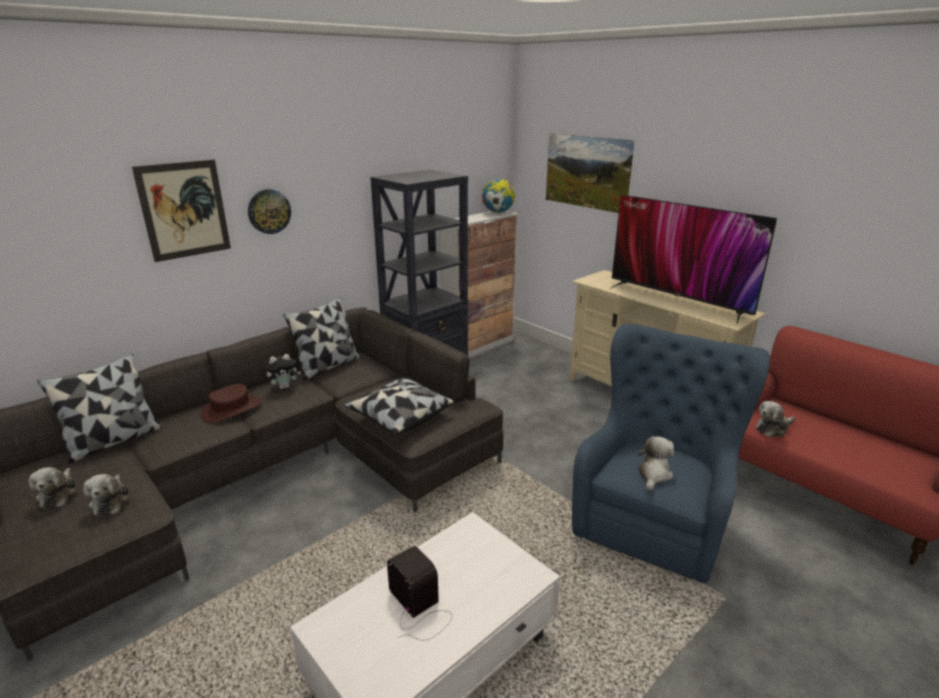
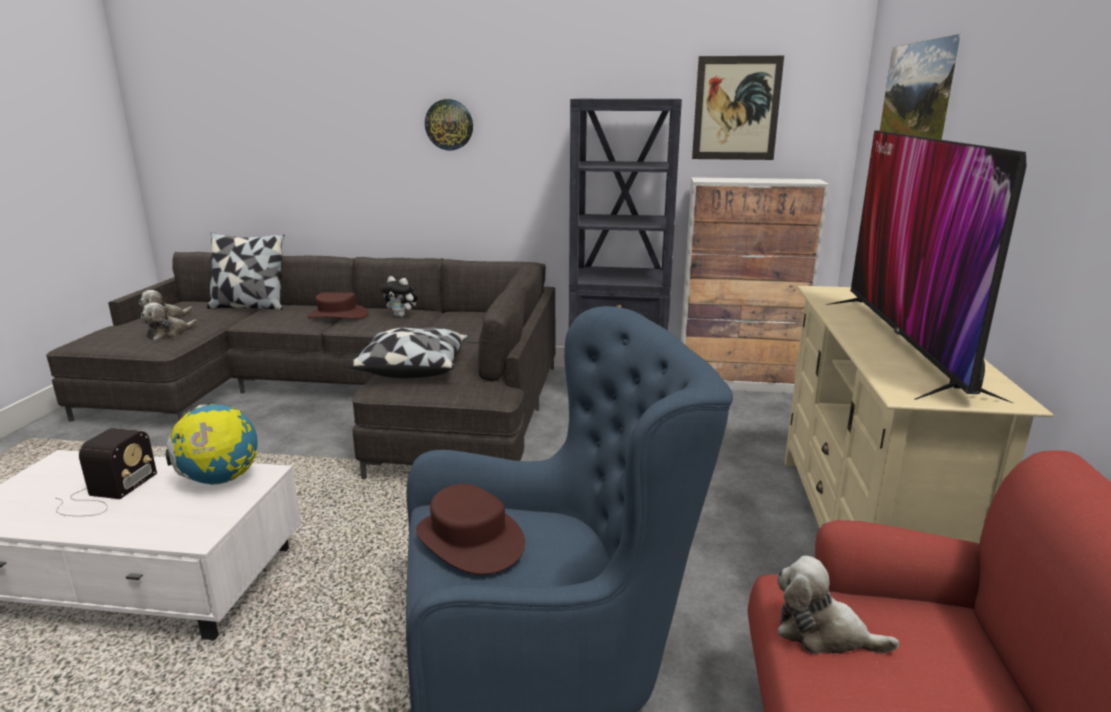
camera: 50 degrees right, 5 degrees down
(184, 210) = (363, 110): picture -> picture (736, 108)
(327, 366) = (464, 314): pillow -> none
(498, 213) = (799, 180): globe -> globe (220, 480)
(654, 474) = (469, 540): plush toy -> brown hat

